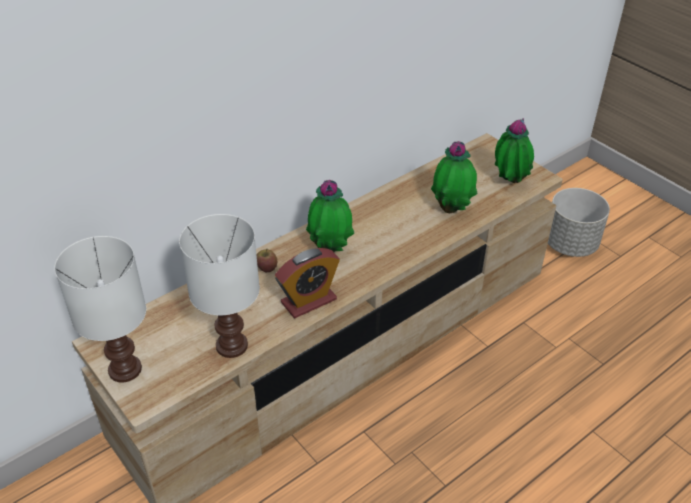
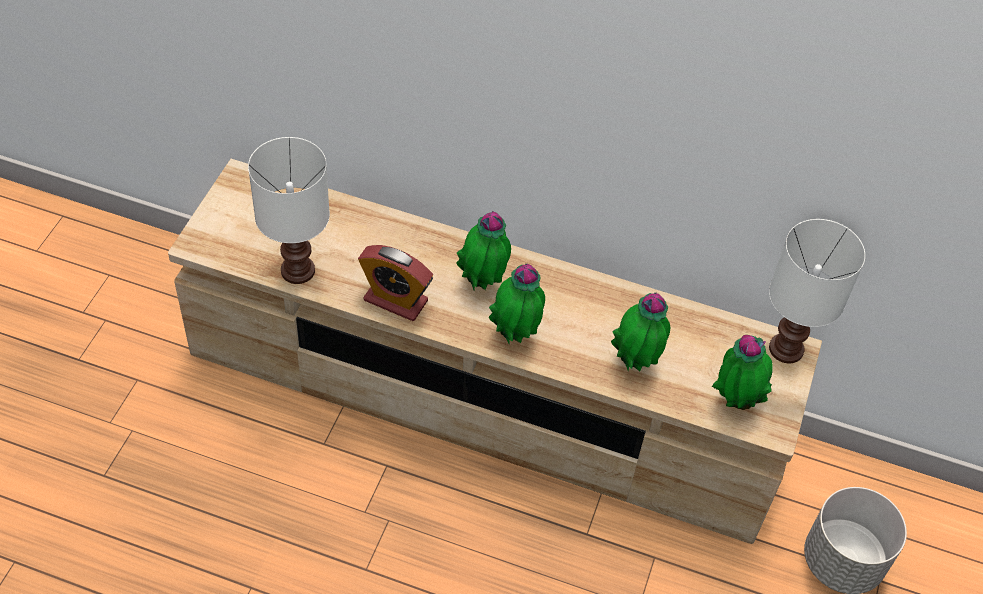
camera: 55 degrees right, 10 degrees up
(126, 370) = (222, 213): white table lamp -> white table lamp (786, 350)
(266, 268) = (418, 244): apple -> none
(388, 253) = (516, 334): none -> potted plant

